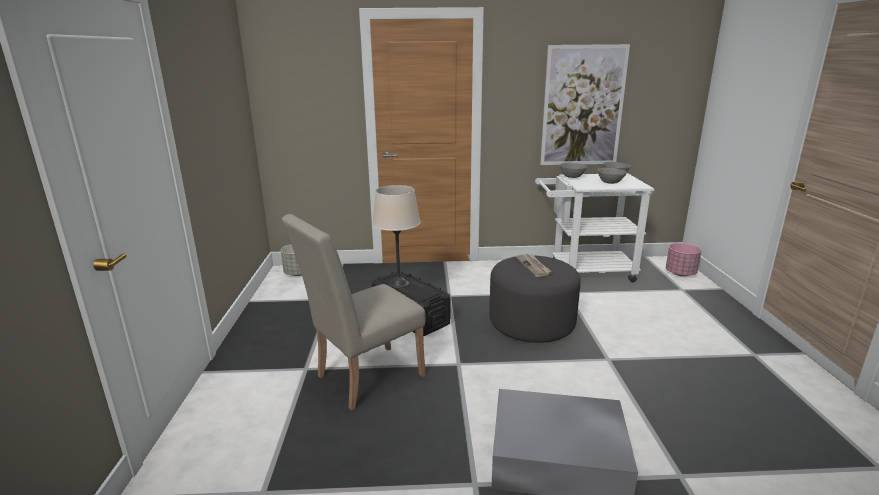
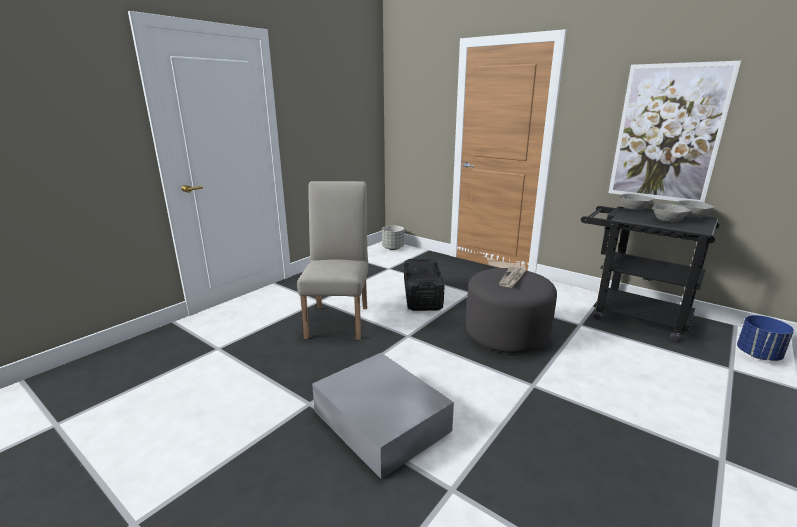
camera: 40 degrees right, 0 degrees up
(363, 378) = (339, 319): beige chair -> beige chair turned 90 degrees clockwise
(399, 284) = (418, 266): beige table lamp -> none
(584, 271) = (630, 315): white cart -> black cart
(680, 273) = (758, 355): pink planter -> blue planter

